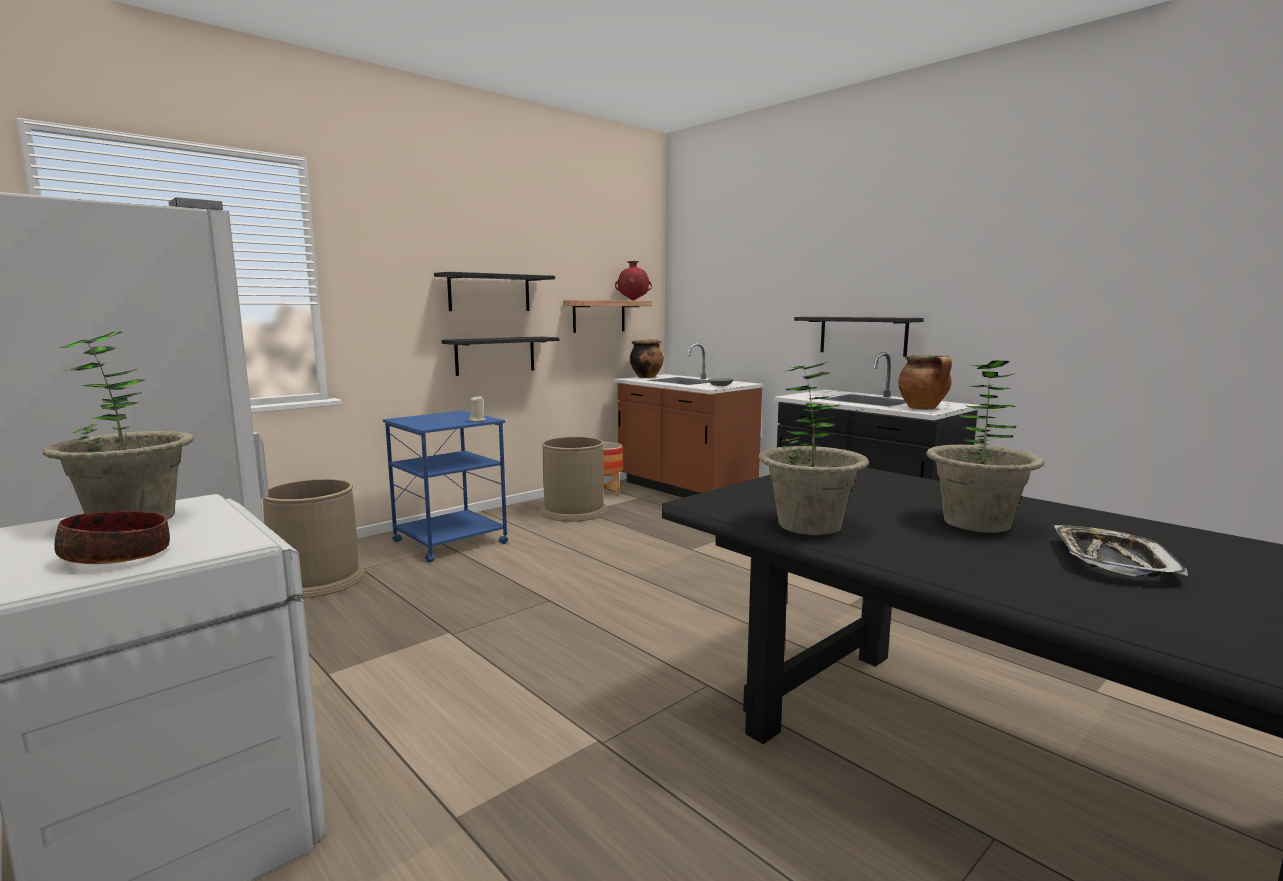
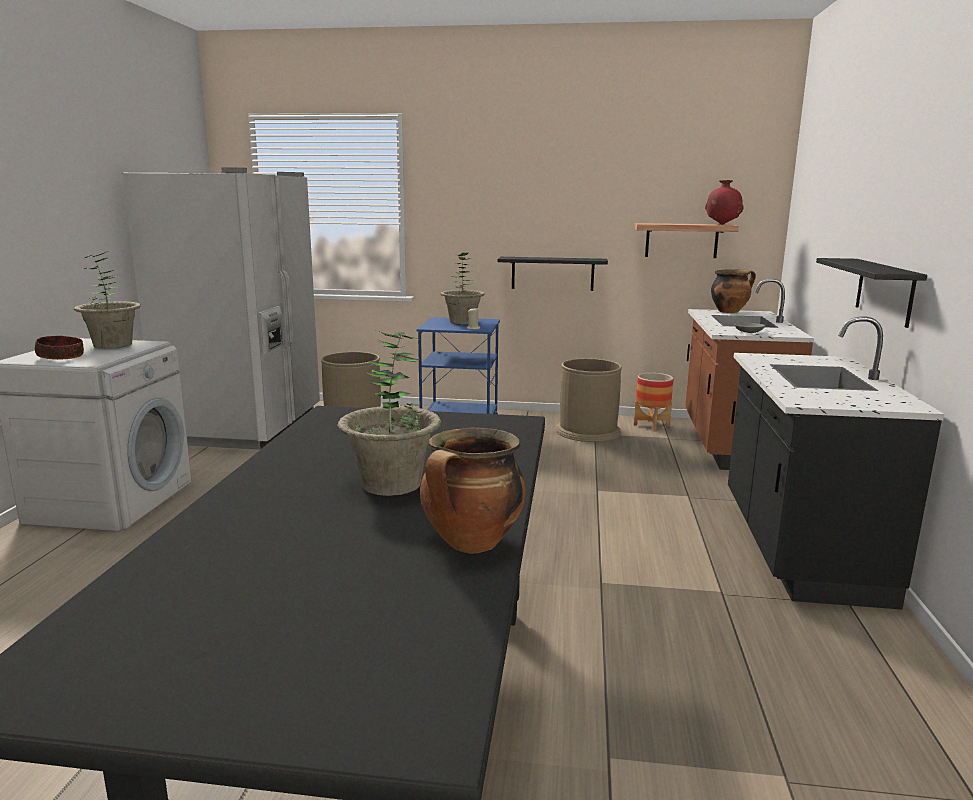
camera: 50 degrees right, 5 degrees up
(489, 293) = (551, 215): black shelf -> none
(809, 525) = (310, 443): potted plant -> potted plant (462, 322)
(923, 408) = (824, 398): cooking pot -> cooking pot (471, 544)
(1112, 560) = (332, 535): tray -> none

